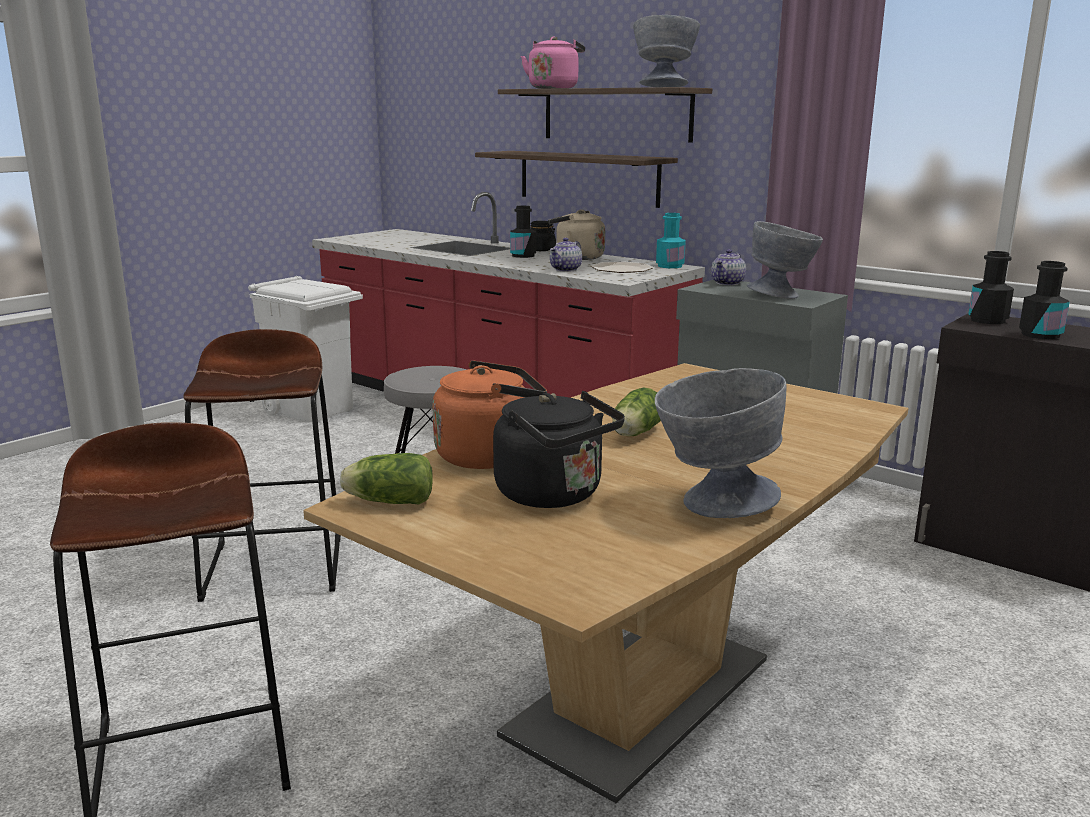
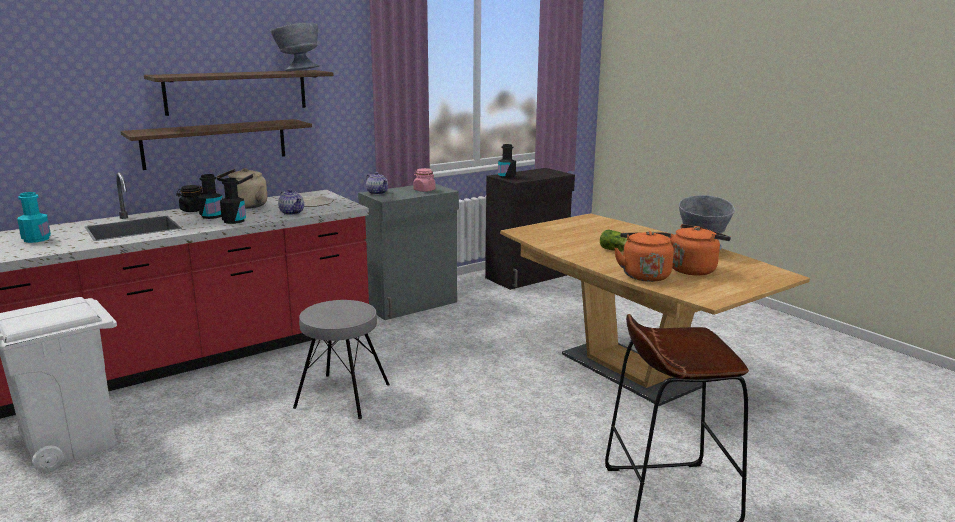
camera: 75 degrees left, 0 degrees up
(275, 565) = (442, 468): brown stool -> none
(387, 501) = (704, 295): lettuce -> none
(554, 88) = (193, 74): pink kettle -> none
(554, 495) = (694, 269): black kettle -> orange kettle
(670, 266) = (314, 194): turquoise bottle -> turquoise bottle (36, 239)
(782, 296) = (424, 190): grey bowl -> pink jar
(1040, 335) = (537, 176): black bottle -> black bottle (234, 221)

